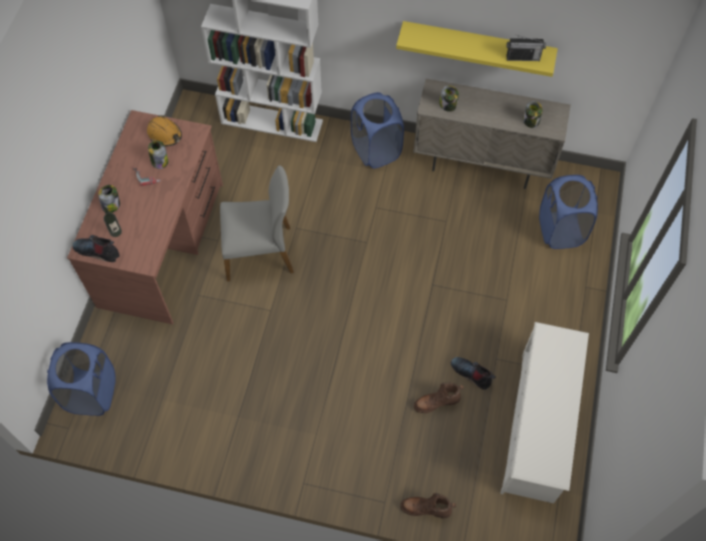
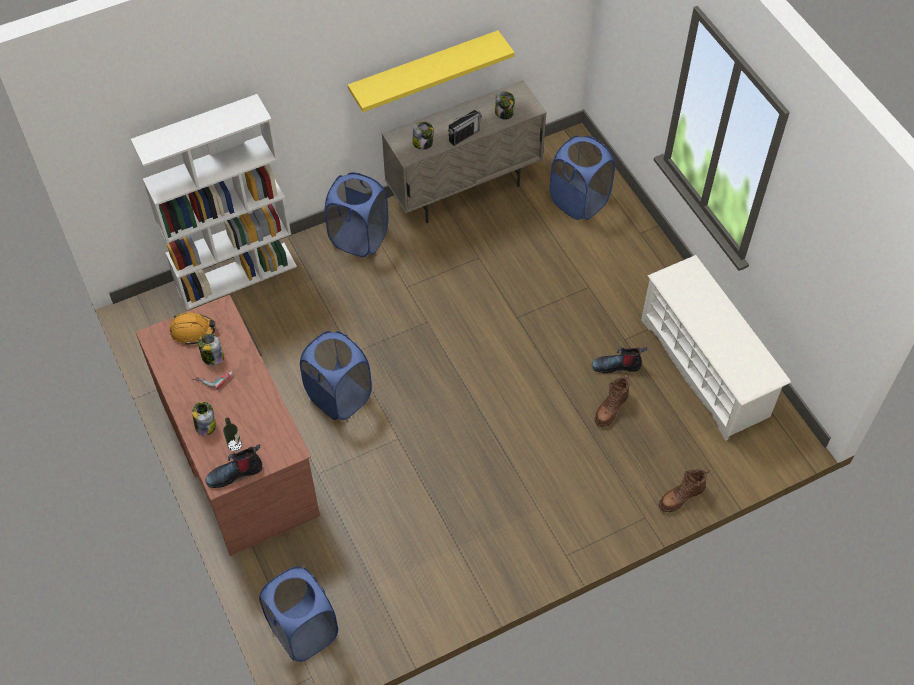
camera: 40 degrees left, 5 degrees down
(260, 252) = (339, 396): grey chair -> blue laundry basket
(523, 57) = (478, 54): radio -> radio (464, 135)

